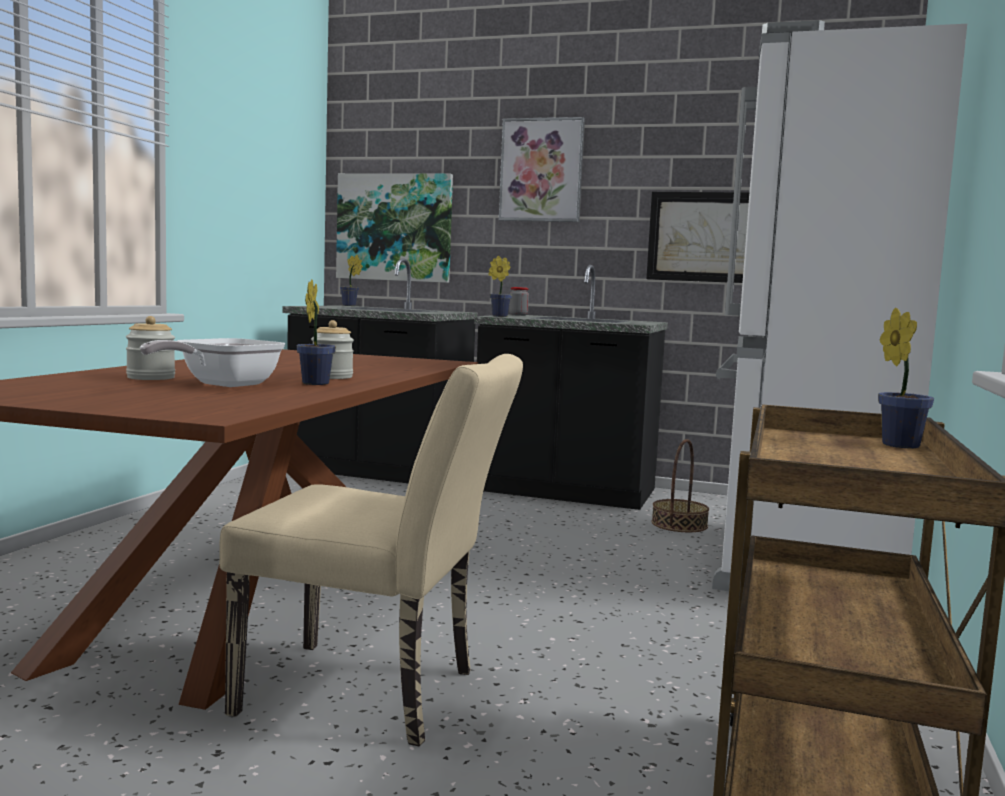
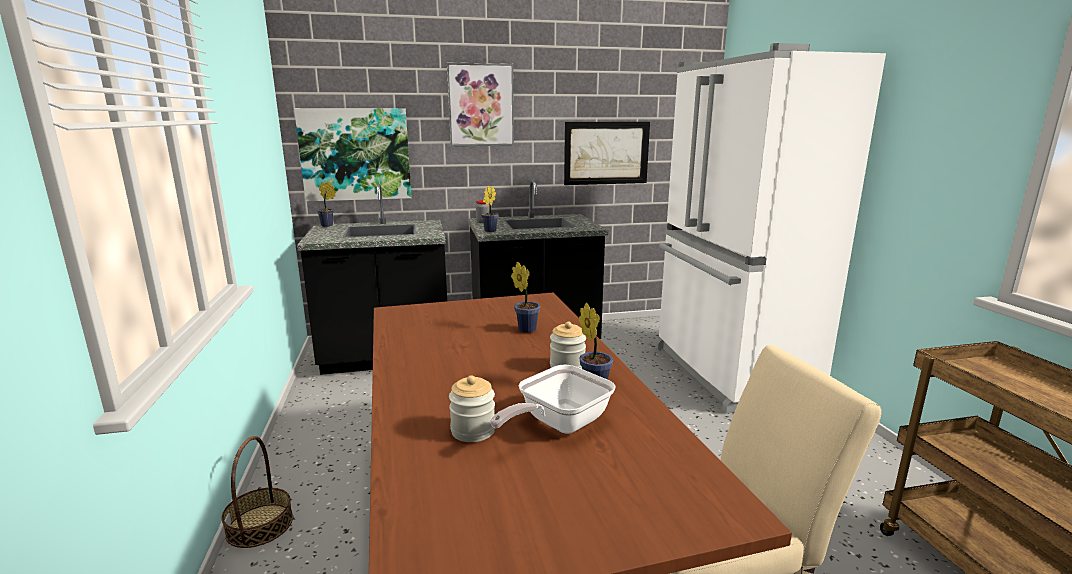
camera: 30 degrees left, 10 degrees up
(222, 385) = (558, 424): frying pan -> frying pan turned 45 degrees clockwise
(679, 524) = (633, 356): basket -> basket (259, 525)
(897, 444) = (1002, 366): potted plant -> potted plant (525, 329)

